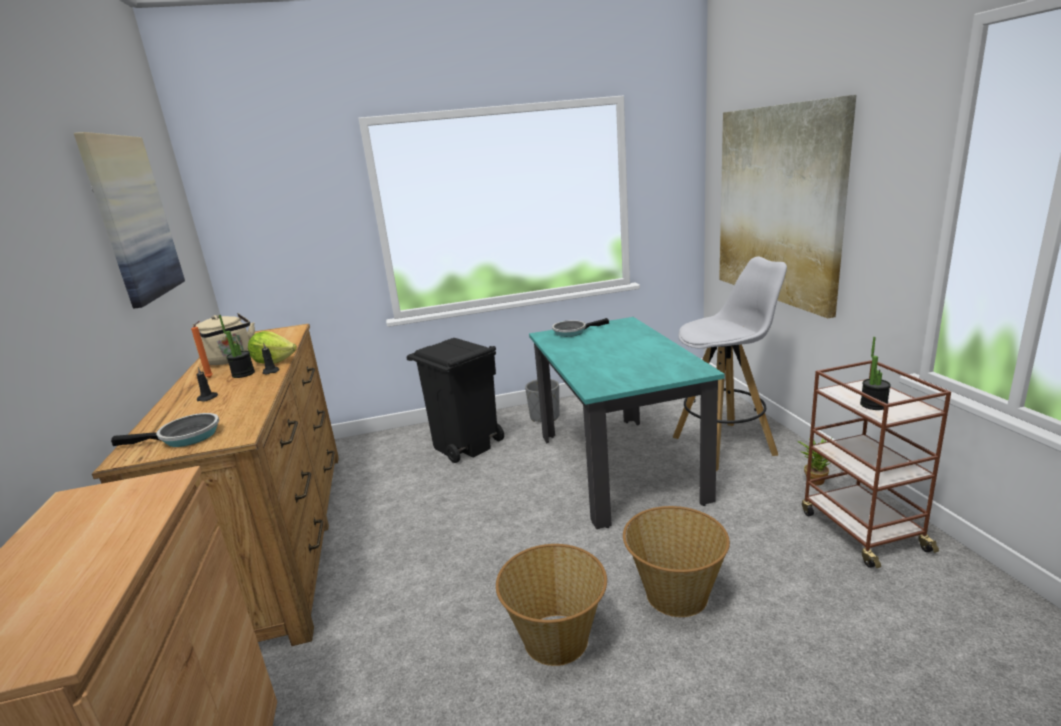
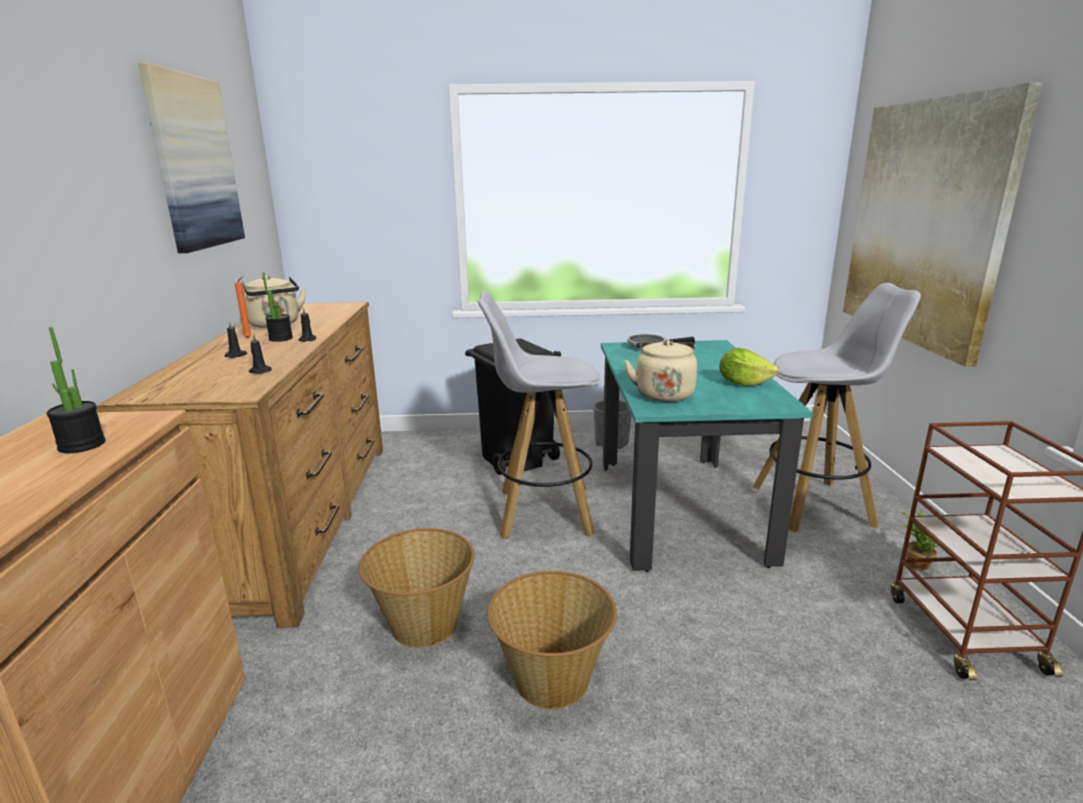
camera: 10 degrees right, 0 degrees up
(185, 437) = (195, 387): frying pan -> none
(240, 411) = (259, 371): none -> black candle
(274, 361) = (315, 331): lettuce -> lettuce (743, 383)
(503, 491) = (542, 512): none -> white stool
(600, 375) = (663, 394): none -> beige kettle
(675, 594) = (704, 659): basket -> basket (423, 624)
(873, 405) = (998, 475): potted plant -> potted plant (82, 445)

